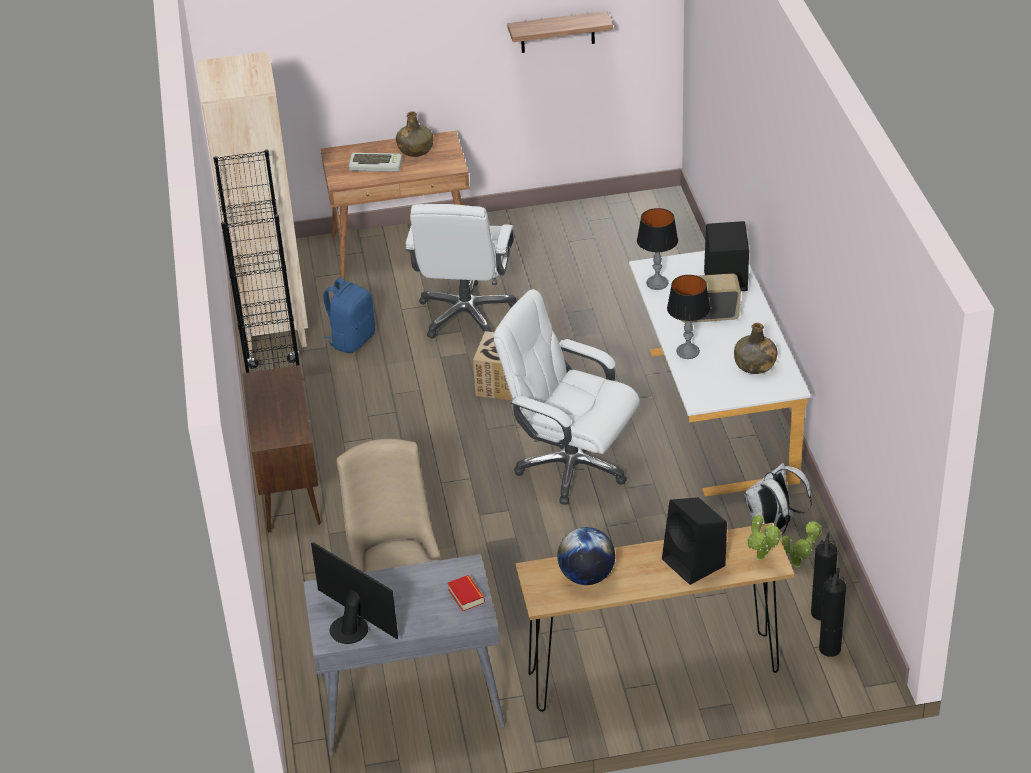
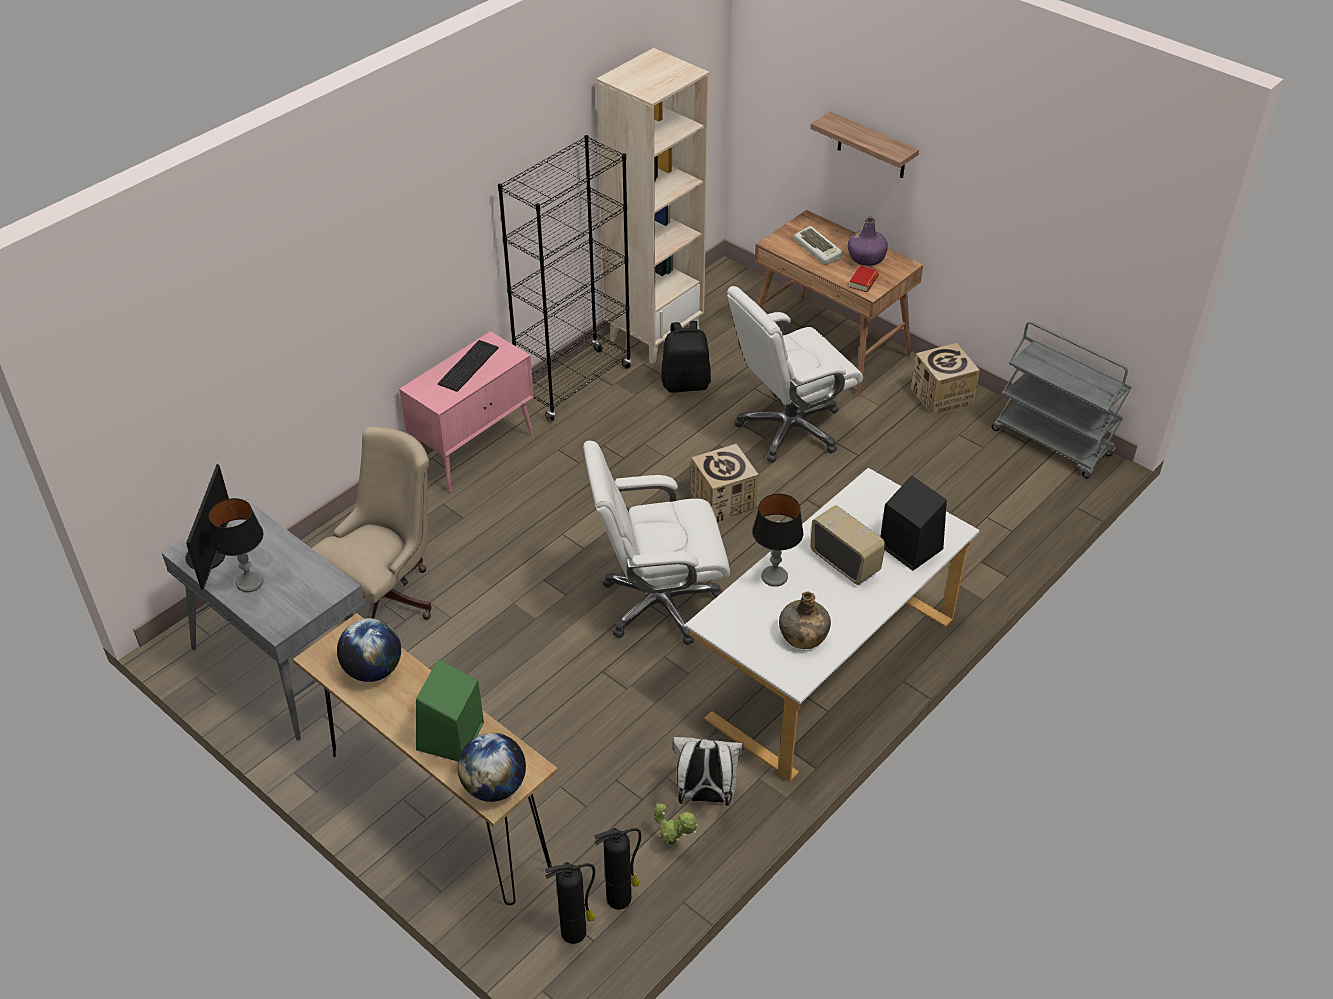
camera: 50 degrees right, 5 degrees up
(269, 402) = (467, 365): none -> keyboard
(288, 488) = (476, 451): brown cabinet -> pink cabinet
(352, 340) = (686, 383): blue backpack -> black backpack
(415, 150) = (866, 258): green bottle -> purple bottle
(466, 596) = (298, 605): book -> book (863, 282)
(522, 228) = (941, 397): none -> cardboard box
(557, 32) = (1047, 221): shelf -> shelf (872, 146)
(570, 466) = (658, 604): white office chair -> white office chair turned 90 degrees counterclockwise
(626, 206) = (1053, 443): none -> grey cart
(657, 283) = (854, 503): table lamp -> table lamp (249, 582)
(695, 563) = (450, 738): black speaker -> green speaker
(762, 559) = (494, 787): potted plant -> globe

